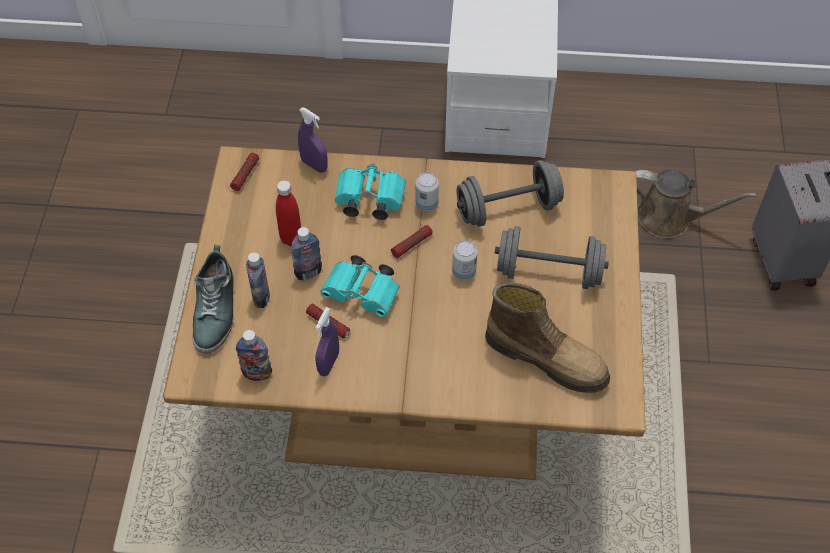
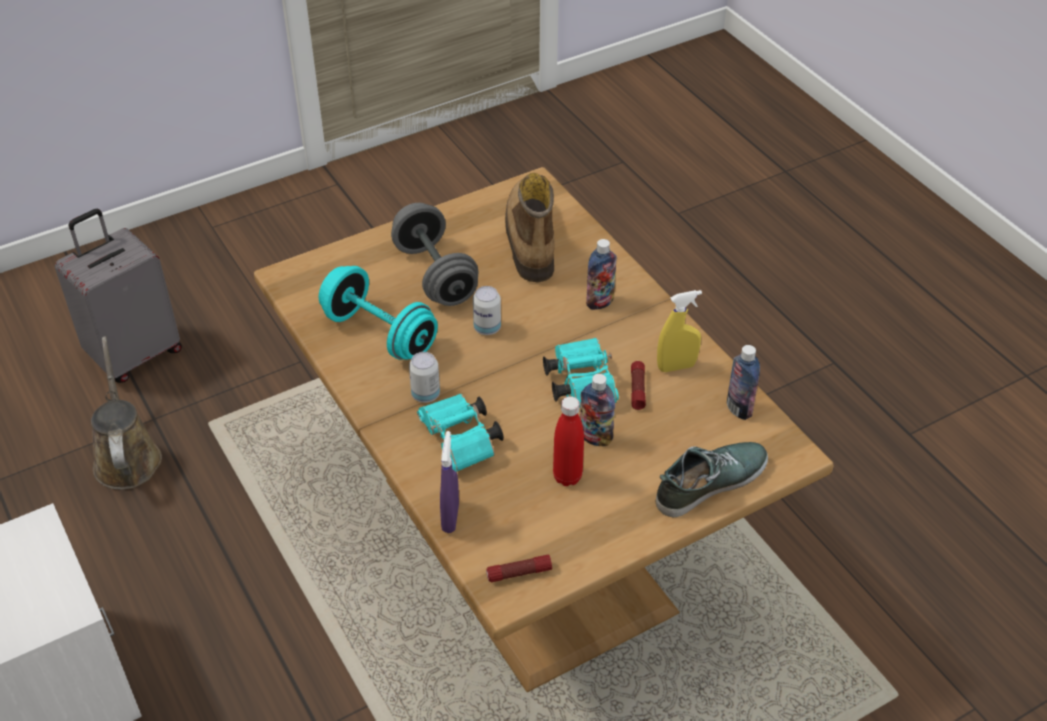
camera: 125 degrees left, 10 degrees down
(261, 297) = (659, 456): bottle -> bottle (600, 302)
(328, 363) = (676, 366): purple spray bottle -> yellow spray bottle
(412, 244) = (488, 379): flashlight -> none
(508, 208) = (379, 333): grey dumbbell -> turquoise dumbbell

